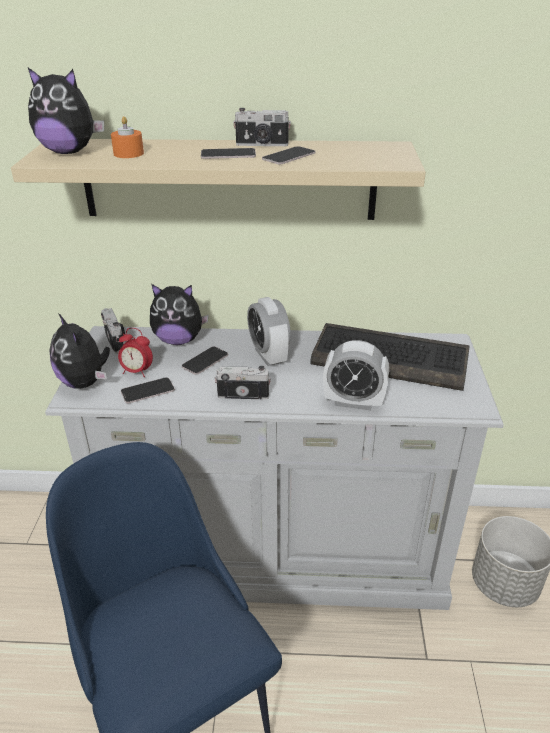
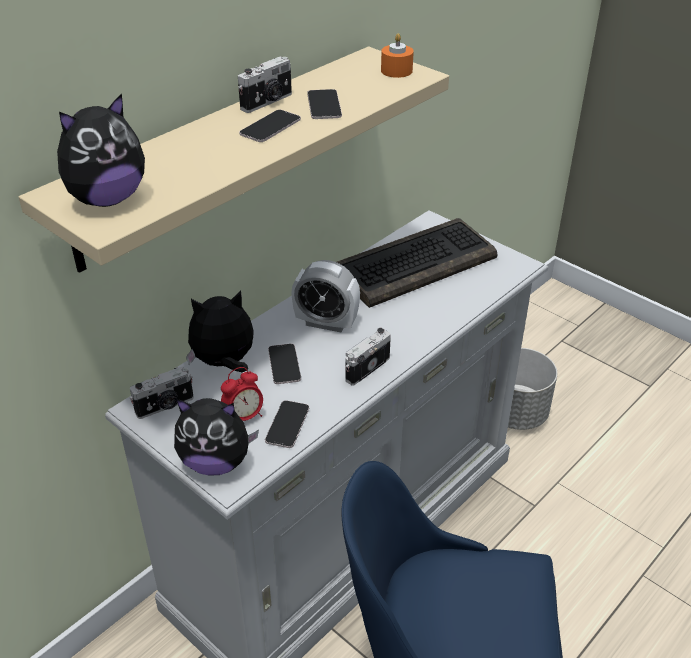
camera: 50 degrees left, 5 degrees up
(116, 341) = (165, 406): camera -> camera turned 135 degrees clockwise
(128, 153) = (175, 170): orange candle -> orange candle (396, 71)
(179, 340) = (224, 363): plush toy -> plush toy turned 150 degrees counterclockwise
(353, 402) = (448, 316): alarm clock -> none

